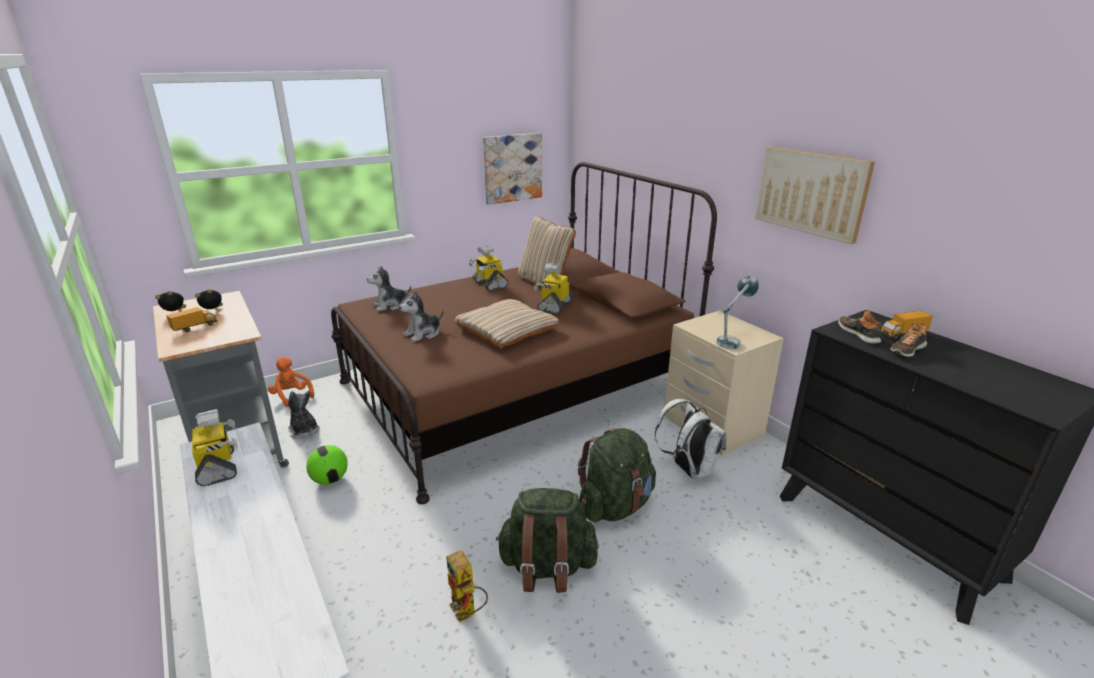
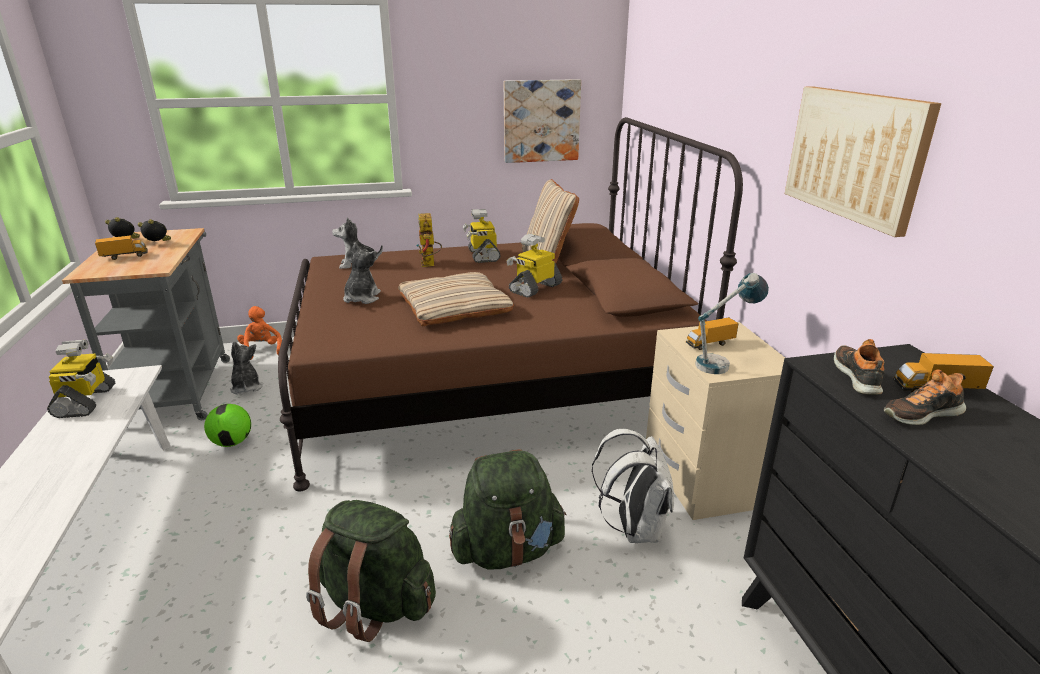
camera: 20 degrees right, 0 degrees up
(423, 334) = (361, 298): plush toy -> plush toy turned 120 degrees clockwise
(467, 613) = (252, 631): toy robot -> toy robot (430, 265)
(715, 329) = (710, 344): none -> toy truck

